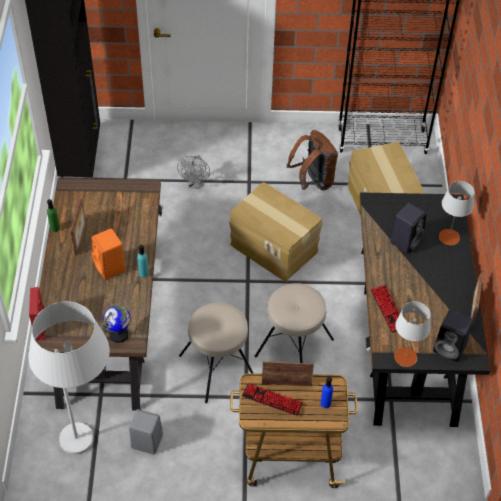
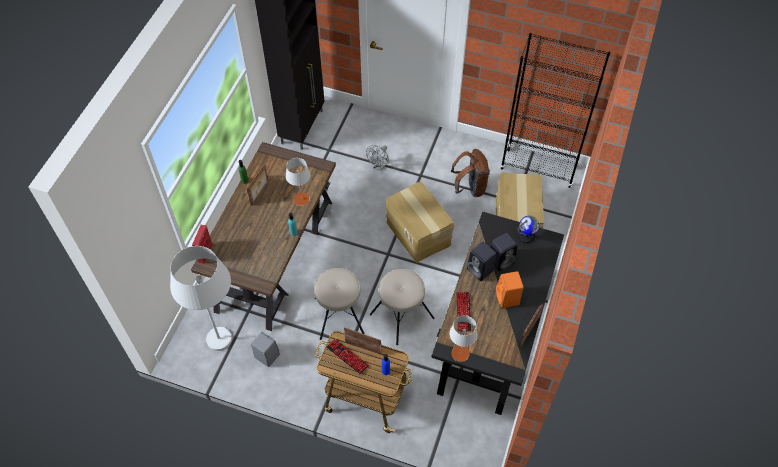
camera: 20 degrees right, 5 degrees up
(110, 267) = (272, 222): orange speaker -> orange speaker (508, 299)
(119, 335) = (257, 275): globe -> globe (526, 237)
(449, 237) = (537, 266): grey table lamp -> grey table lamp (301, 199)
(450, 348) = (498, 357): black speaker -> black speaker (480, 270)

